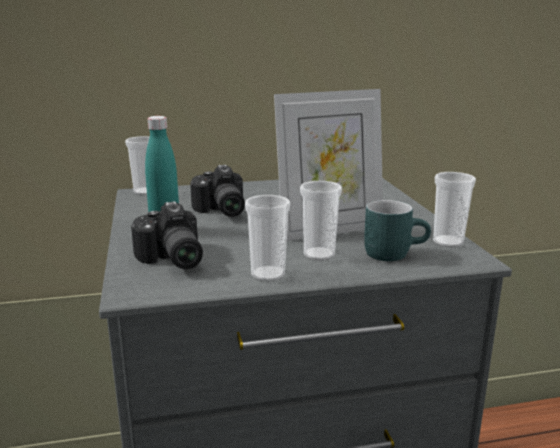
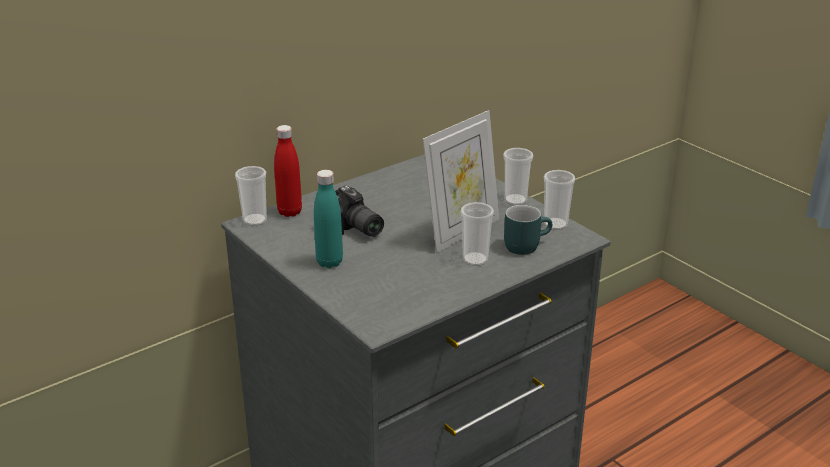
camera: 25 degrees left, 10 degrees up
(171, 260) = (372, 292): camera -> none
(182, 191) = (290, 212): none -> red bottle
(268, 274) = (456, 287): cup -> cup (515, 200)

